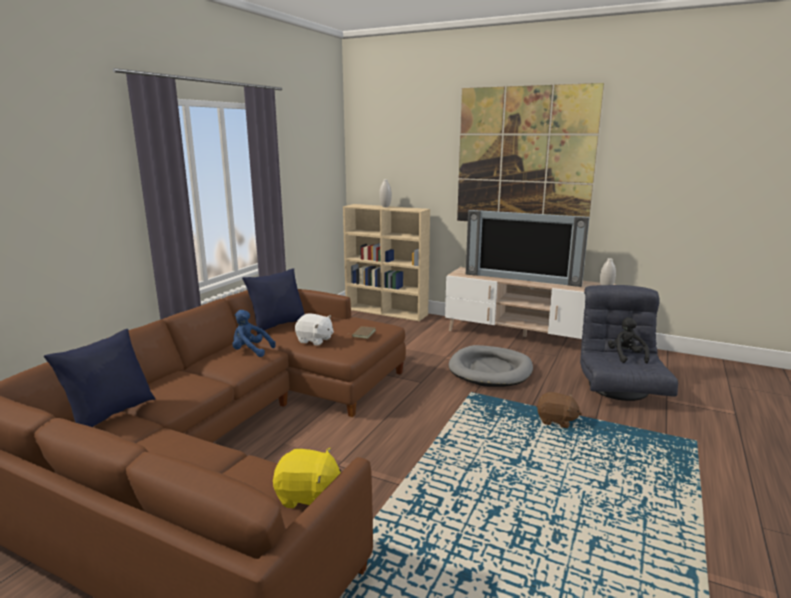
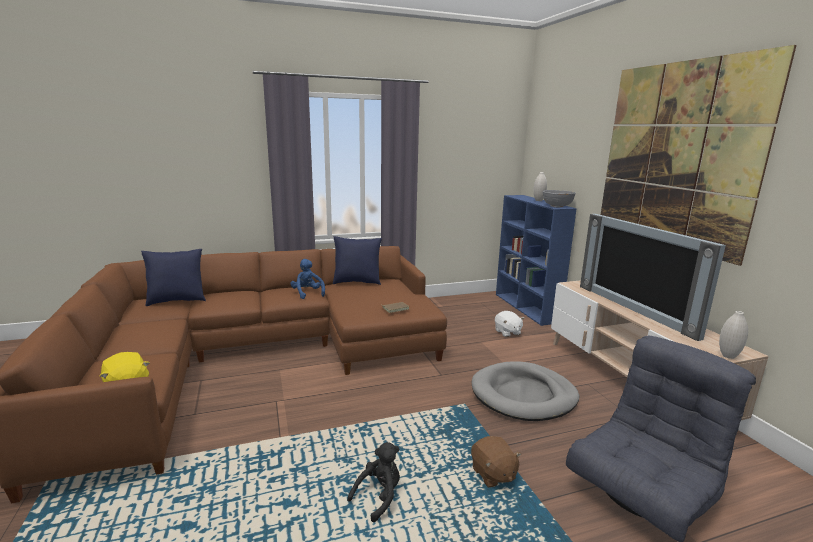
camera: 45 degrees right, 0 degrees up
(315, 340) = (354, 301): white plush toy -> white plush toy (507, 332)
(387, 312) = (526, 308): beige bookcase -> blue bookcase
(414, 209) = (557, 206): none -> grey bowl
(626, 356) = (662, 451): black plush toy -> black plush toy (379, 496)

